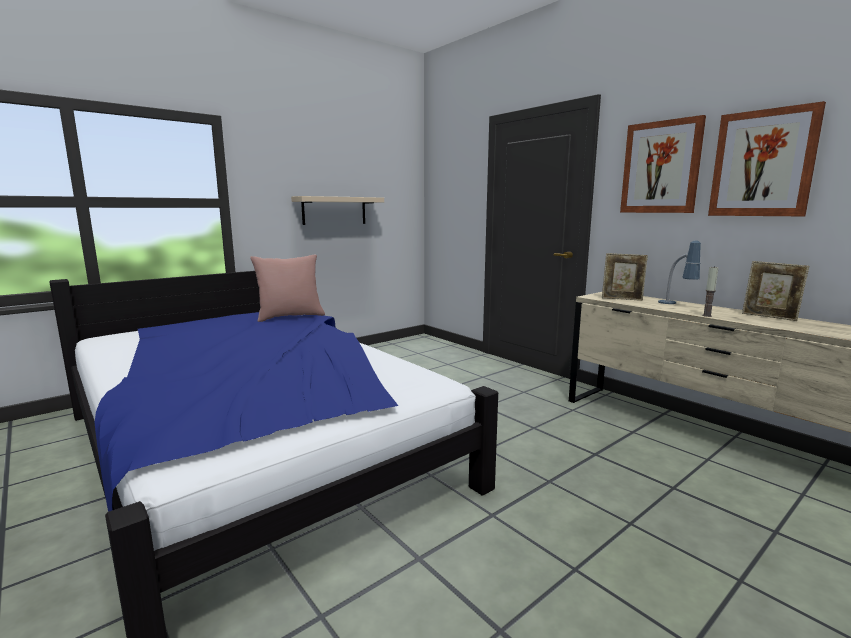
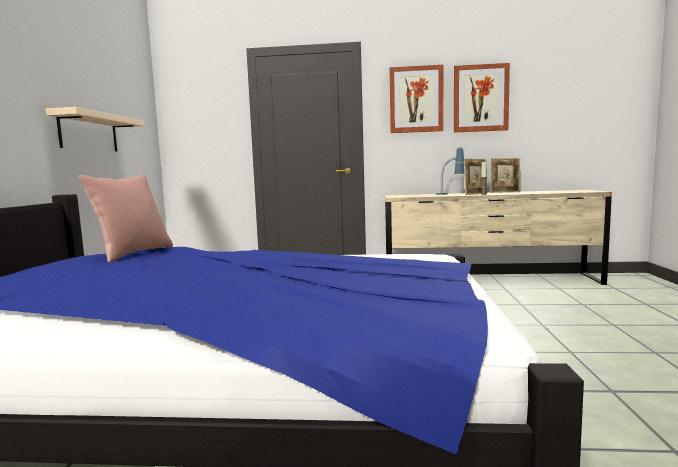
camera: 45 degrees left, 5 degrees down
(622, 299) = (415, 195): picture frame -> picture frame (475, 194)

